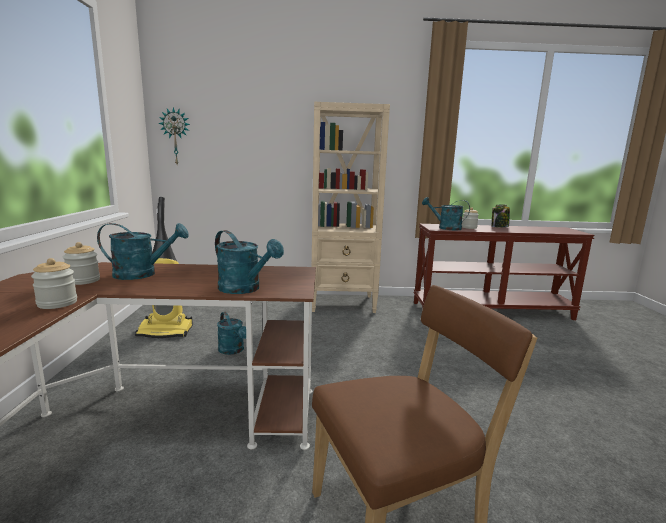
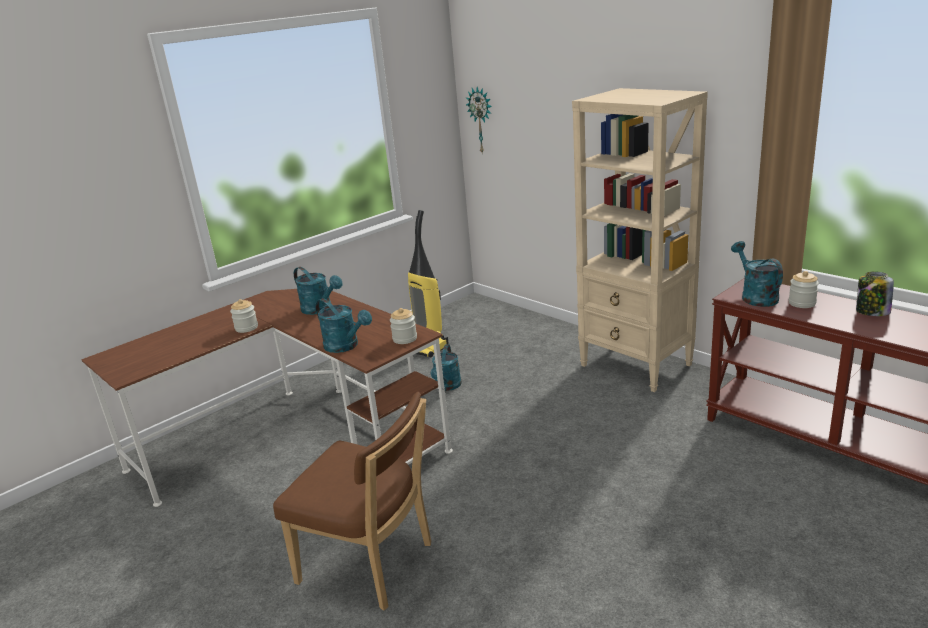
camera: 50 degrees right, 10 degrees up
(83, 281) = (283, 308): jar -> jar (405, 339)
(245, 289) = (346, 346): turquoise watering can -> turquoise watering can turned 45 degrees counterclockwise

